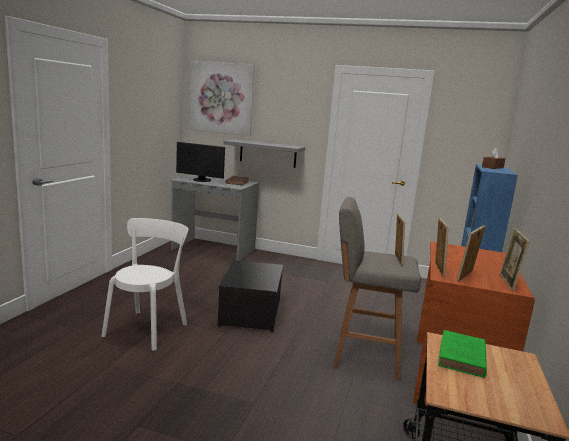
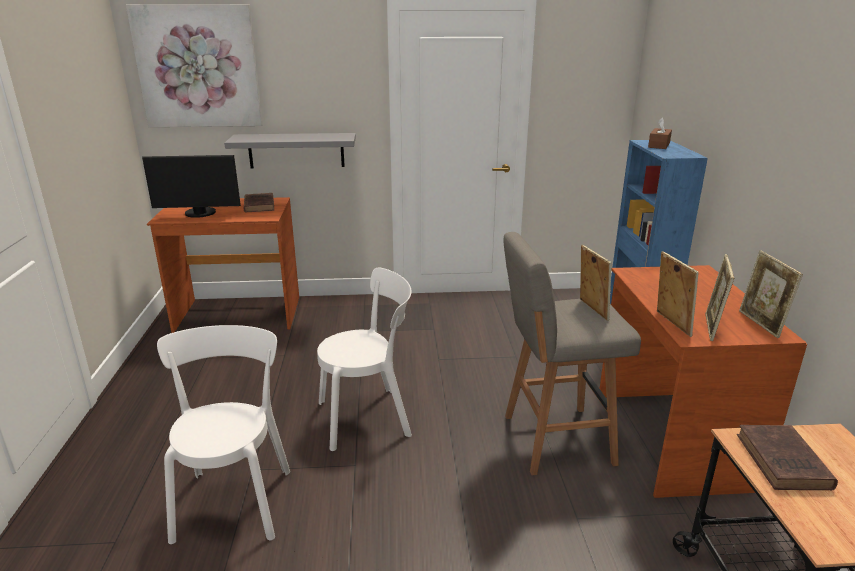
camera: 20 degrees left, 10 degrees up
(213, 250) = (238, 314): grey desk -> brown desk
(251, 313) = (368, 417): storage box -> white chair
(461, 358) = (784, 463): green book -> brown book

